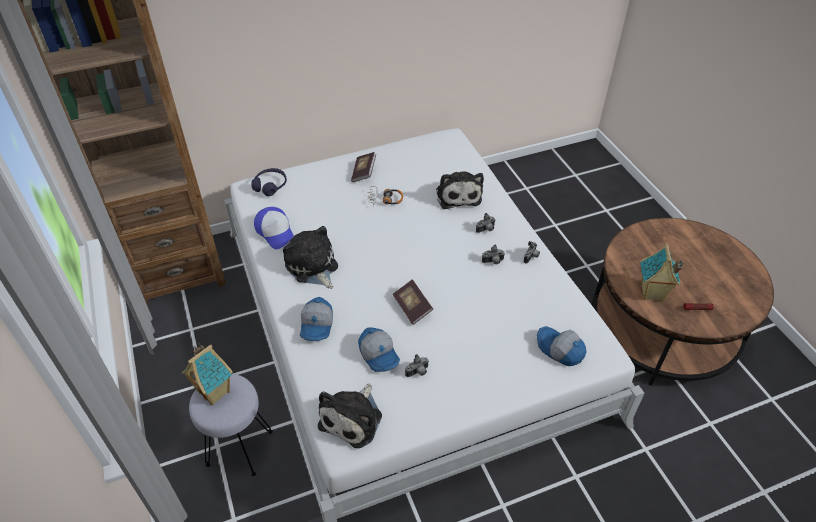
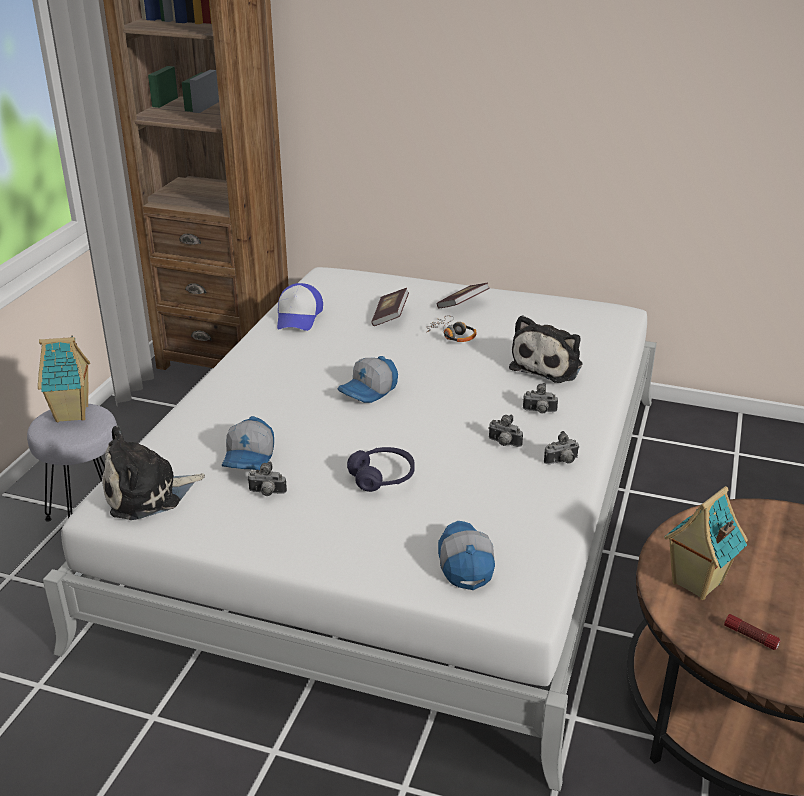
camera: 40 degrees right, 15 degrees down
(270, 186) = (347, 280): purple headphones -> purple headphones (382, 477)
(312, 267) = (292, 358): plush toy -> none
(317, 325) = (226, 404): cap -> cap (369, 391)
(412, 307) = (343, 436): book -> book (390, 316)

